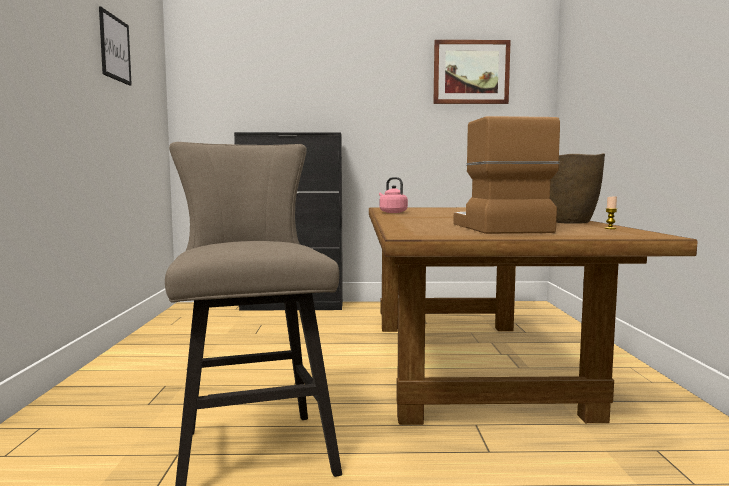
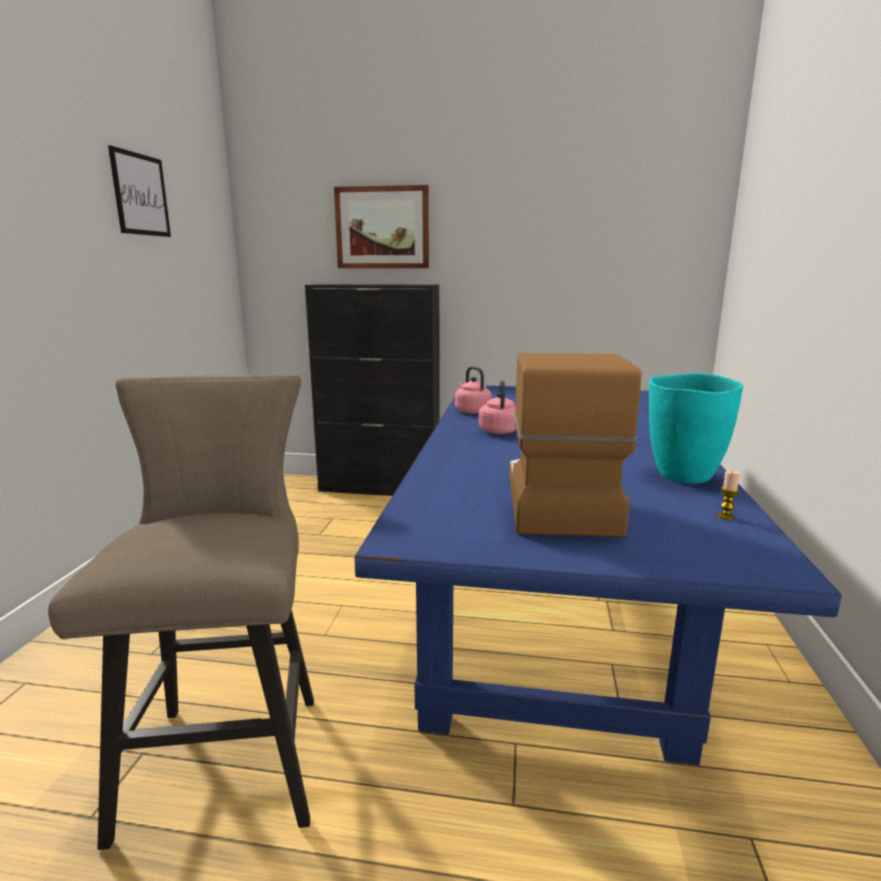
camera: 10 degrees right, 10 degrees up
(423, 216) = (499, 430): none -> pink kettle
(468, 364) = (549, 616): brown dining table -> blue dining table
(471, 72) = (613, 198): picture -> picture (382, 228)
(570, 222) = (684, 475): brown vase -> turquoise vase

